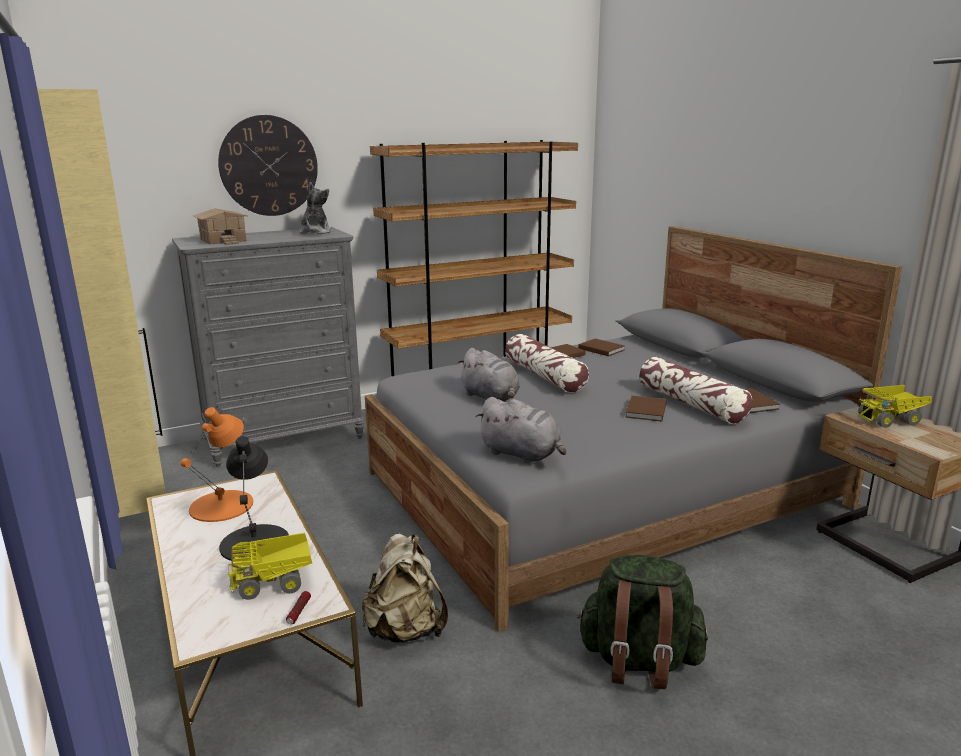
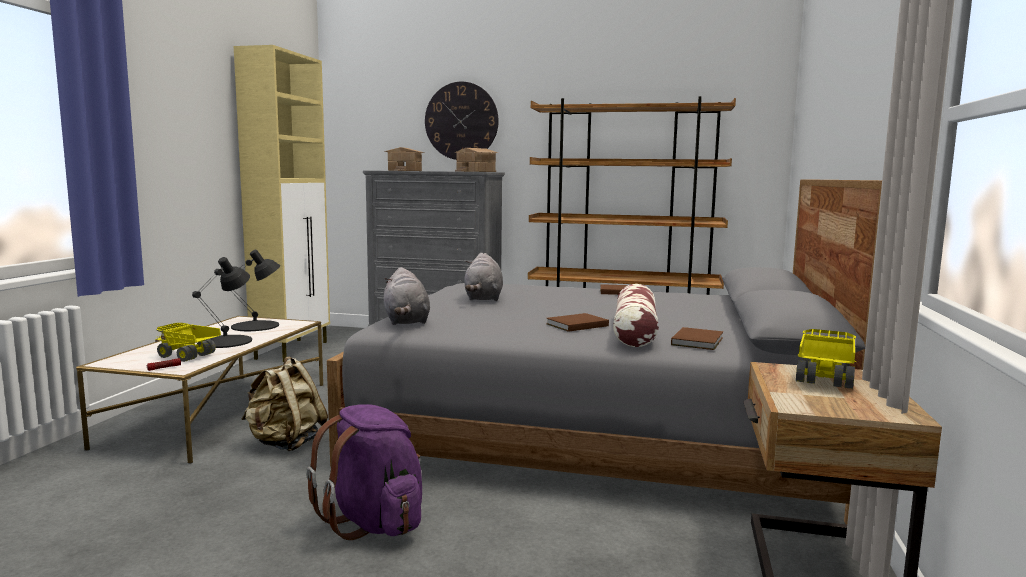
camera: 40 degrees right, 10 degrees down
(222, 505) = (256, 326): orange table lamp -> black table lamp
(315, 232) = (475, 171): plush toy -> toy house
(544, 376) = (561, 297): pillow -> none
(600, 349) = (670, 295): brown book -> none
(639, 661) = (374, 522): green backpack -> purple backpack
(890, 420) = (823, 380): toy truck -> toy truck turned 90 degrees clockwise

